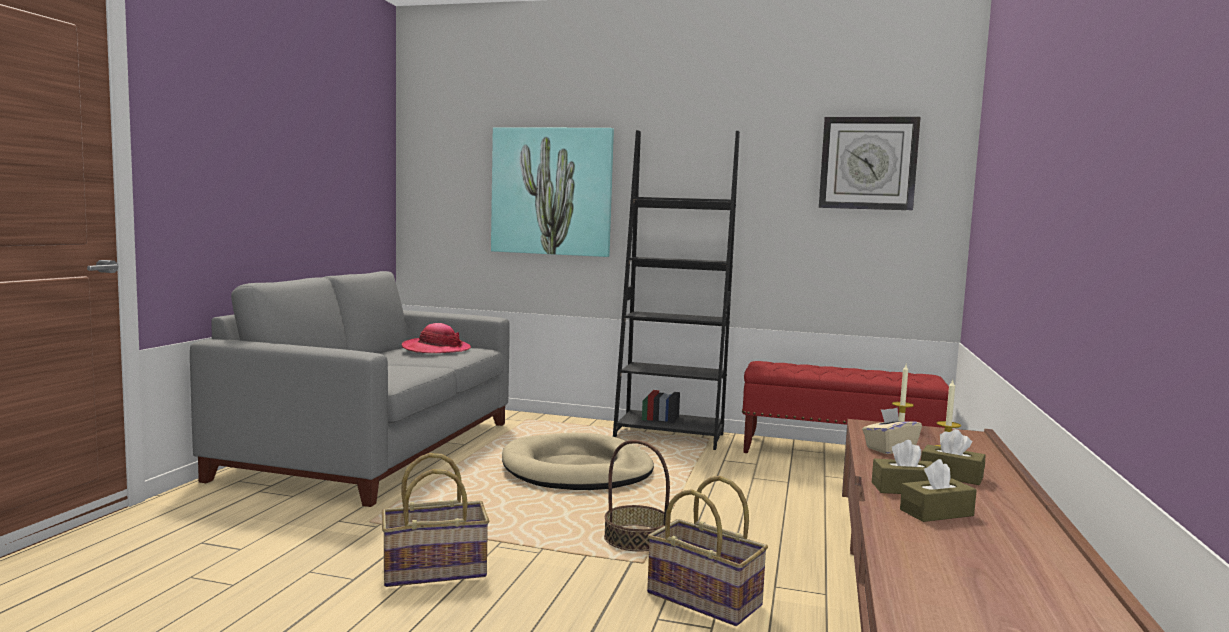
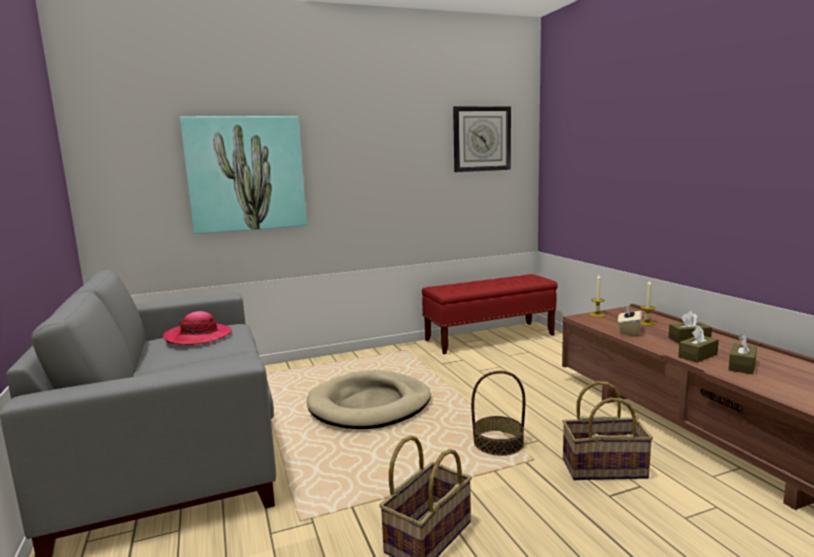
camera: 35 degrees left, 5 degrees up
(669, 436) = (380, 356): black bookcase -> none

